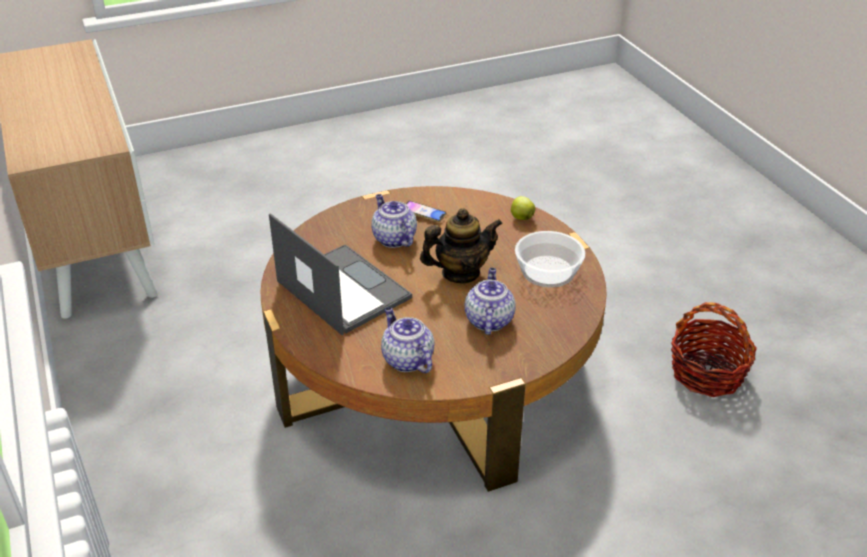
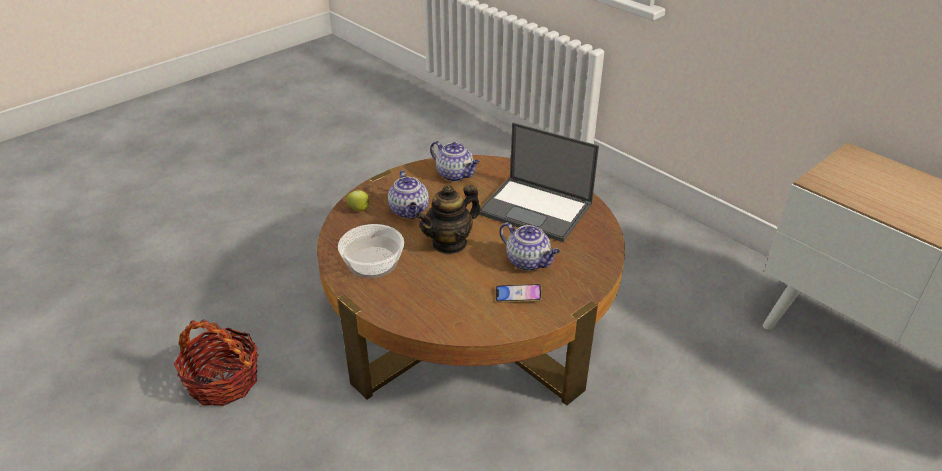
camera: 160 degrees right, 0 degrees up
(521, 217) = (416, 316): apple -> apple (360, 209)

